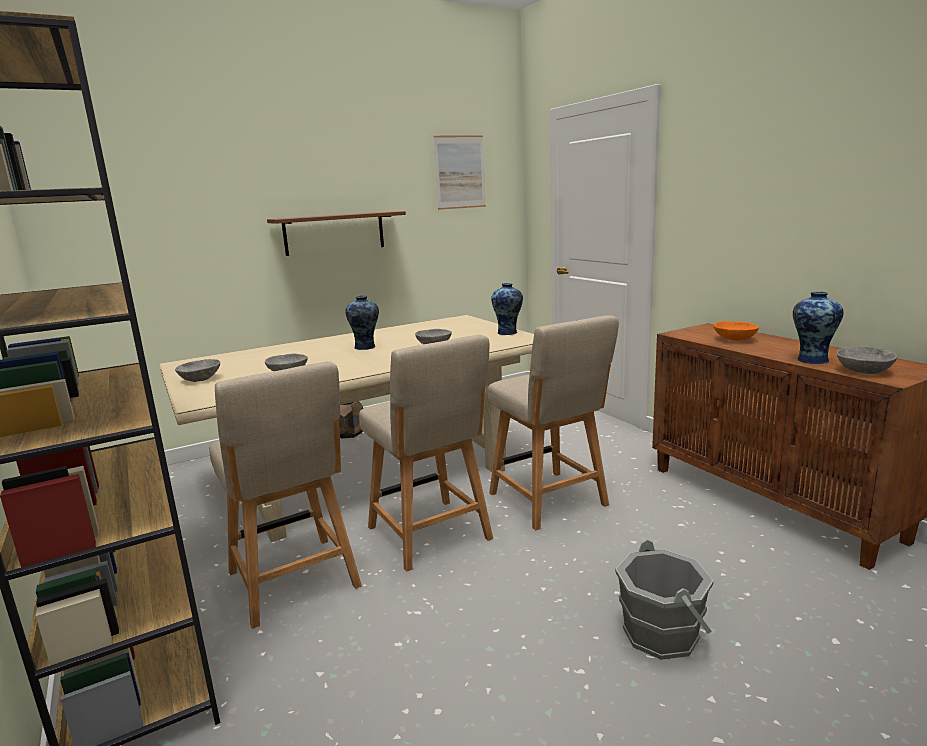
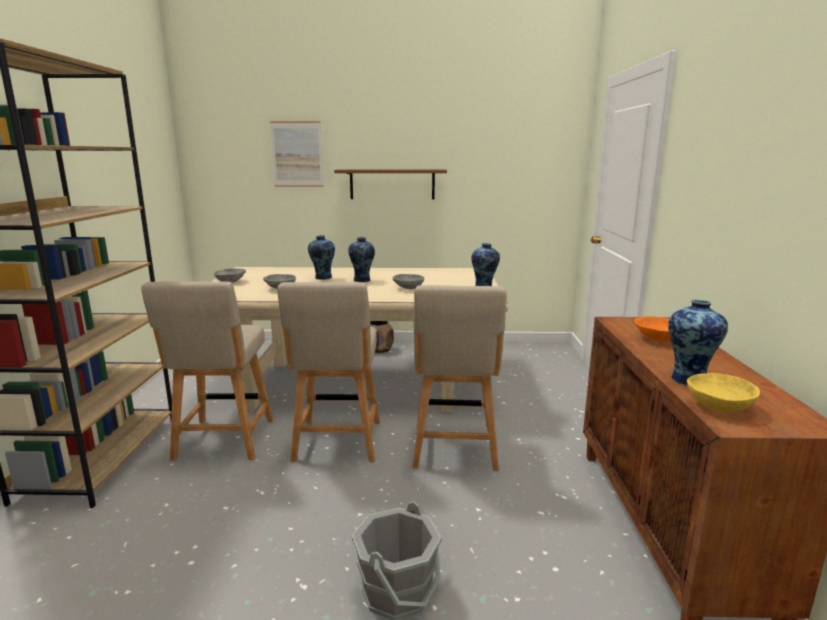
camera: 30 degrees right, 0 degrees up
(312, 353) = (322, 277): none -> vase
(460, 172) = (517, 137): picture -> picture (297, 154)
(863, 371) = (720, 406): grey bowl -> yellow bowl

